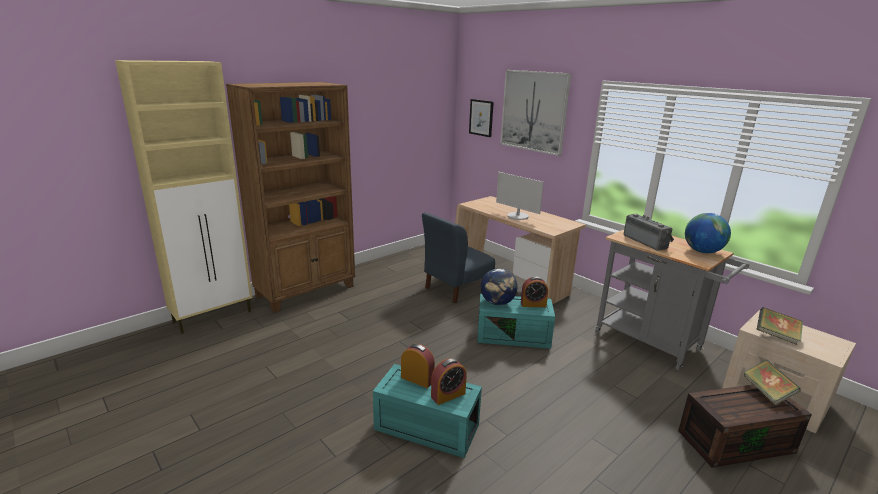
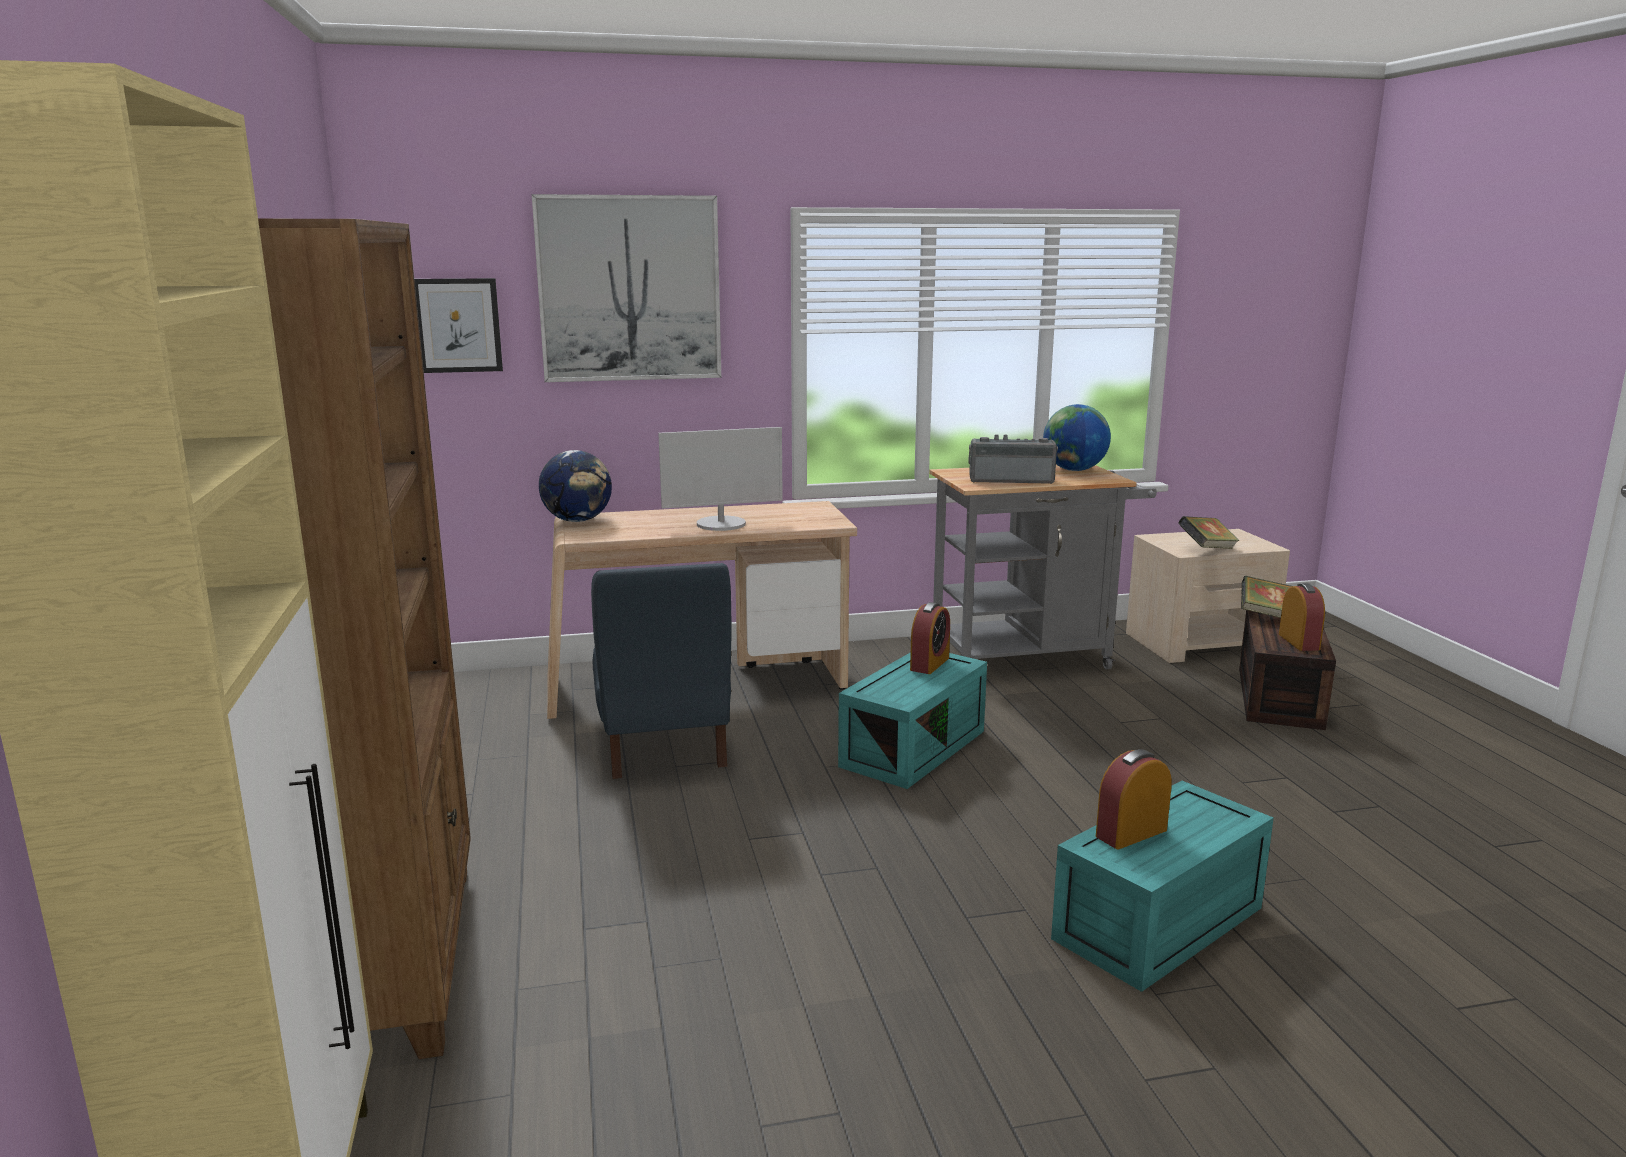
camera: 60 degrees left, 5 degrees down
(448, 395) = (1199, 816): alarm clock -> alarm clock (1299, 642)
(497, 303) = (894, 689): globe -> globe (578, 521)

